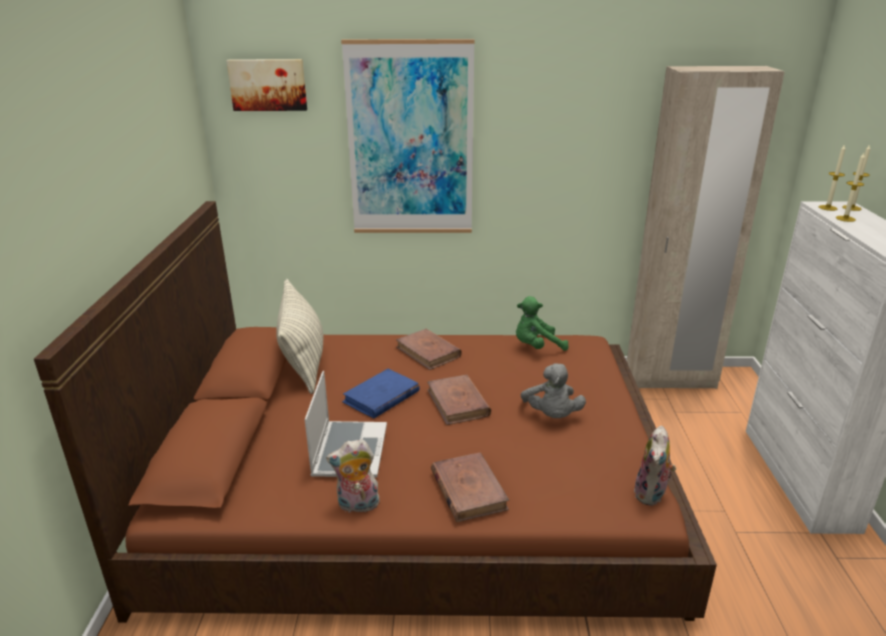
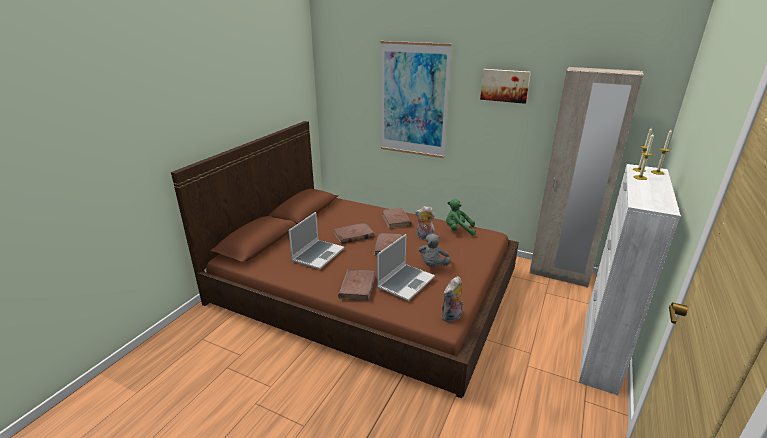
camera: 25 degrees right, 0 degrees up
(268, 84) = (345, 63): picture -> picture (505, 85)
(303, 361) = (331, 211): pillow -> none
(357, 506) = (301, 279): plush toy -> plush toy (424, 238)
(381, 397) = (353, 235): blue book -> brown book
(538, 457) = (405, 282): none -> laptop

